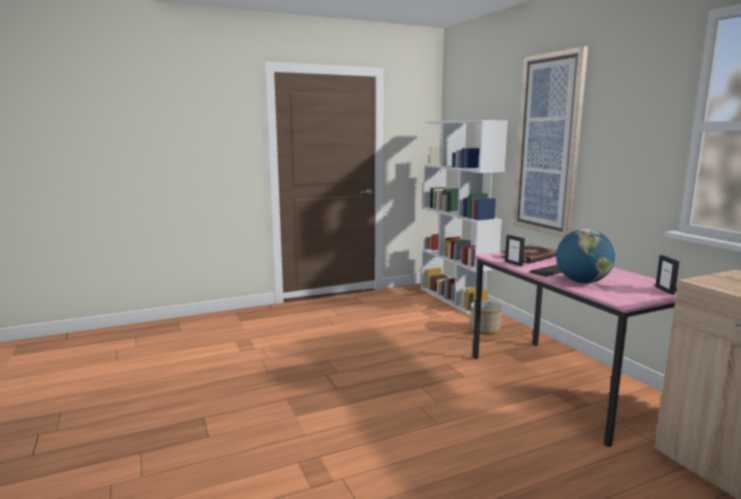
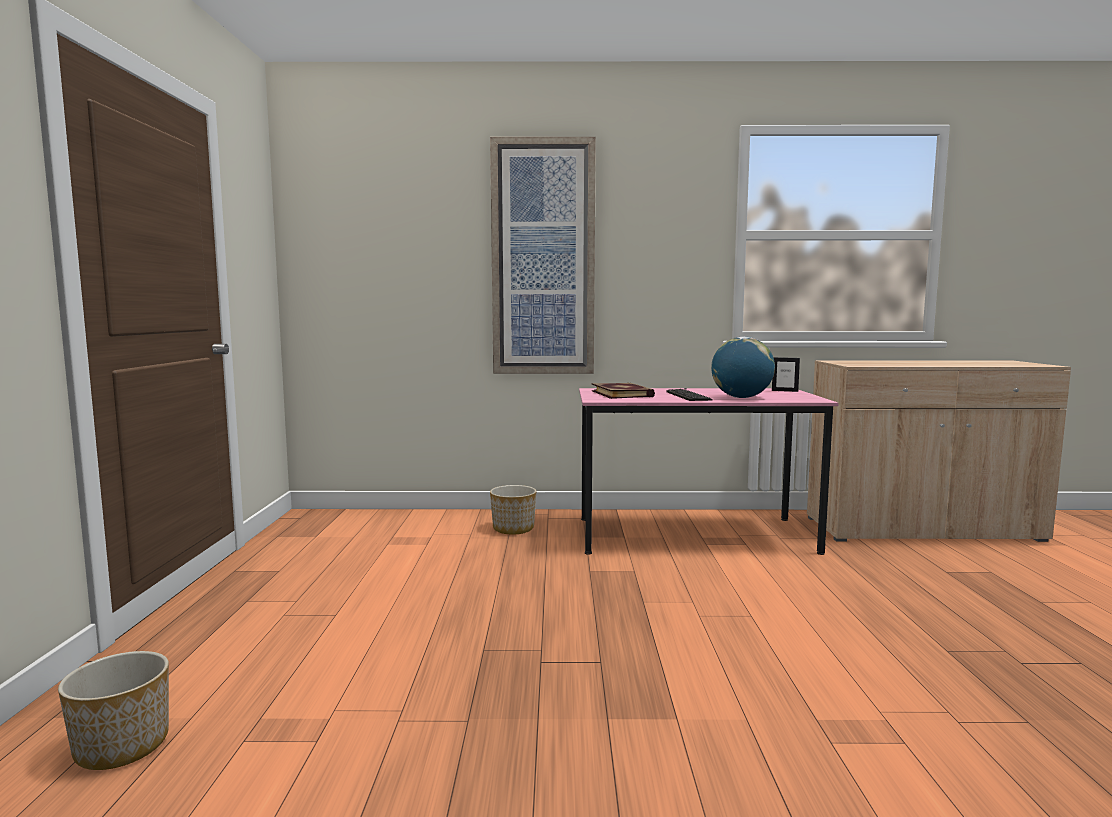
camera: 65 degrees left, 5 degrees down
(225, 327) = (122, 746): none -> planter
(456, 300) = (390, 516): white bookcase -> none
(513, 264) = (646, 400): picture frame -> none

